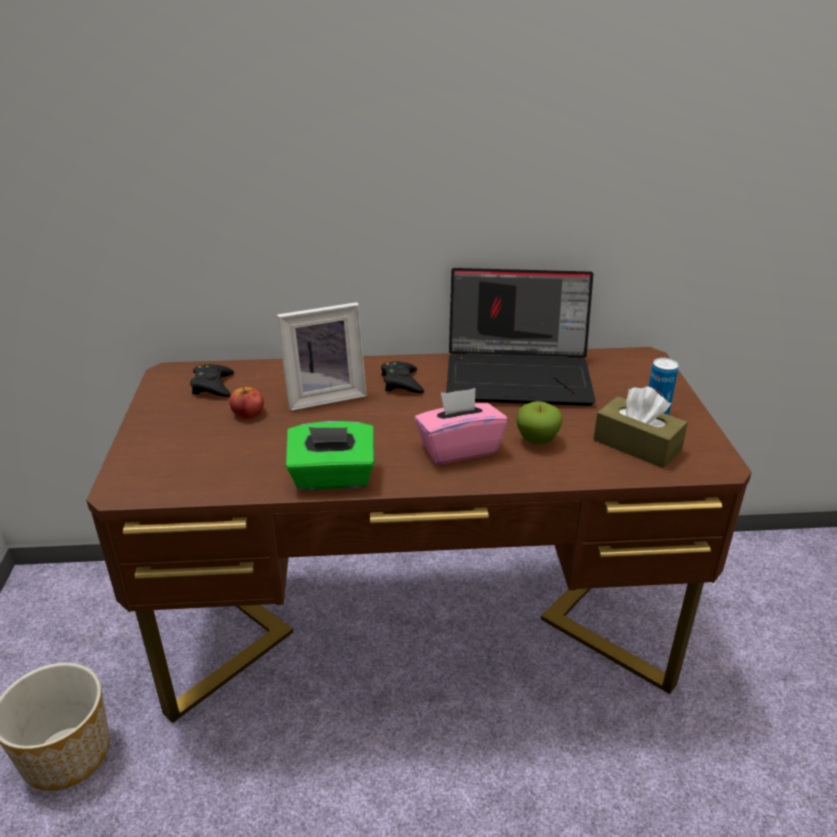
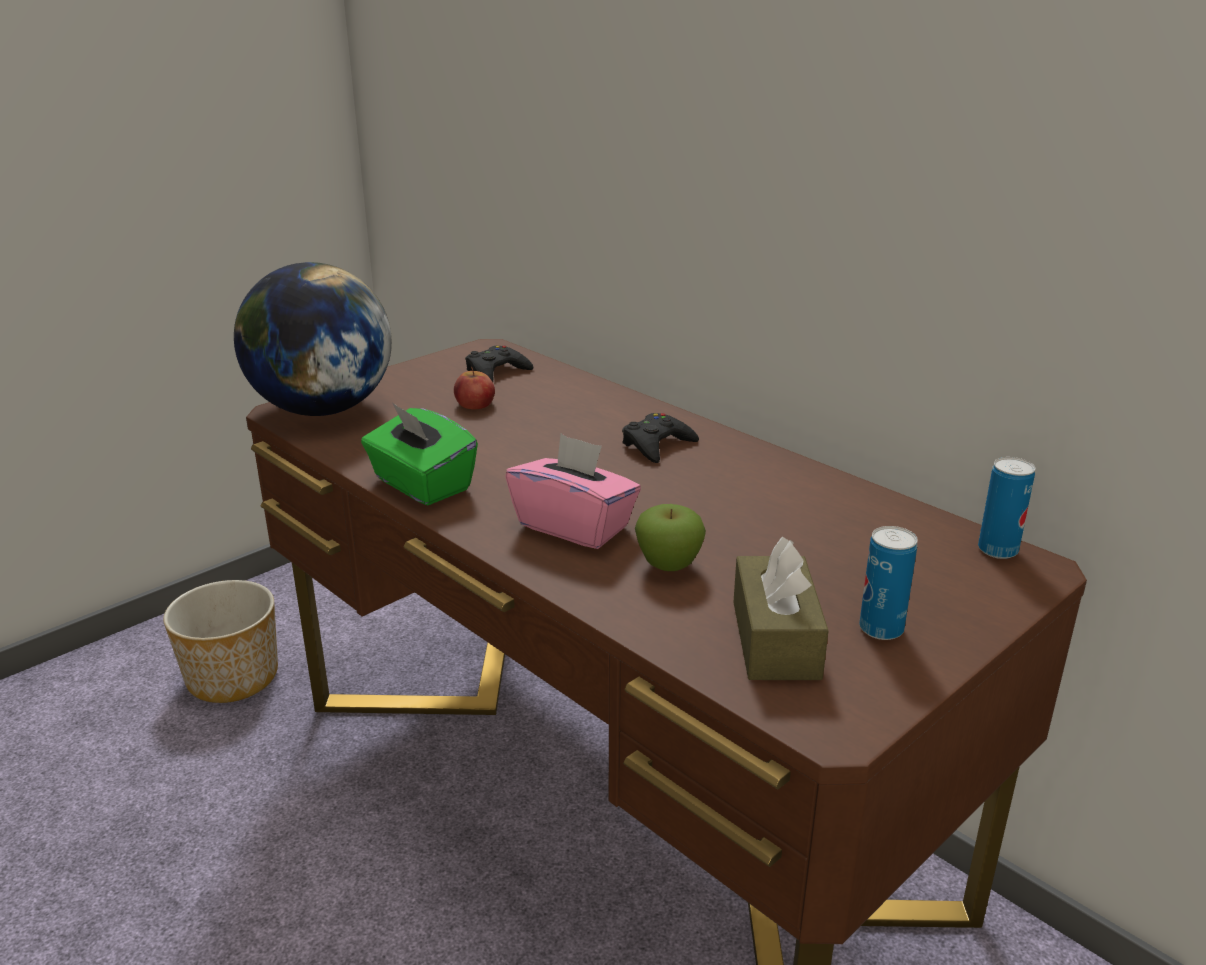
camera: 50 degrees right, 5 degrees down
(150, 472) = (322, 409): none -> globe
(324, 396) = (563, 421): picture frame -> none
(520, 375) = (803, 500): laptop -> none
(623, 356) = (997, 550): none -> can

